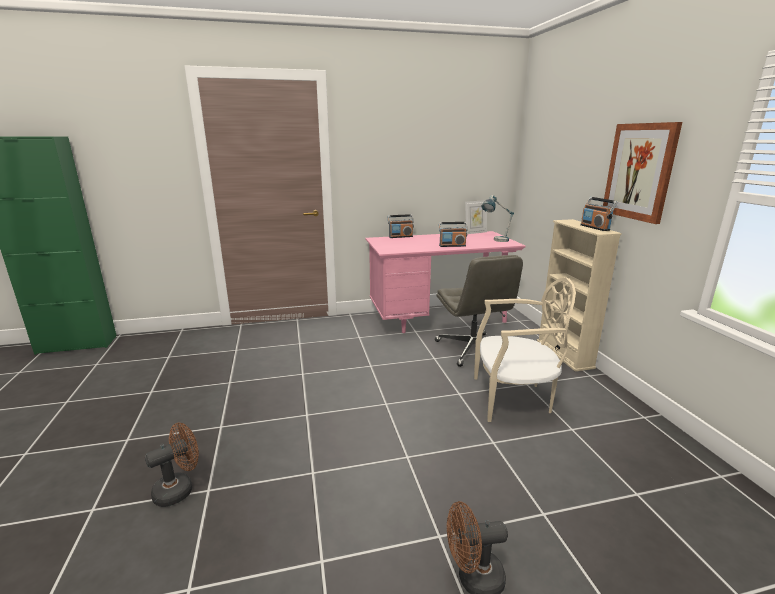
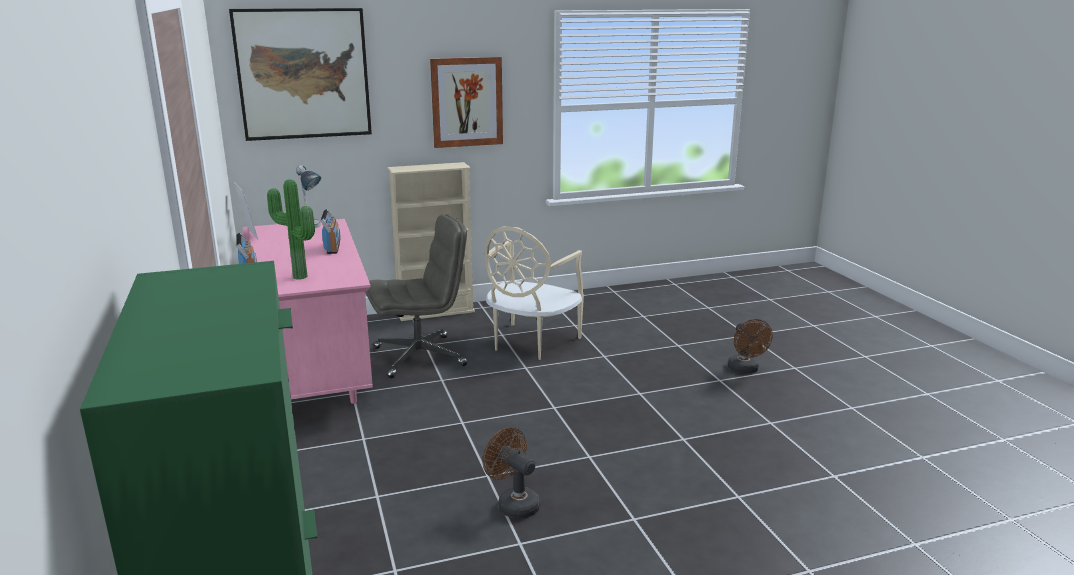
camera: 95 degrees left, 0 degrees up
(179, 489) = (747, 516): brown fan -> brown fan (513, 503)
(394, 243) = (298, 278): none -> potted plant
(513, 398) = (531, 343): beige chair -> beige chair turned 150 degrees counterclockwise
(550, 136) = (303, 74): none -> picture
(595, 227) = (441, 165): radio -> none

